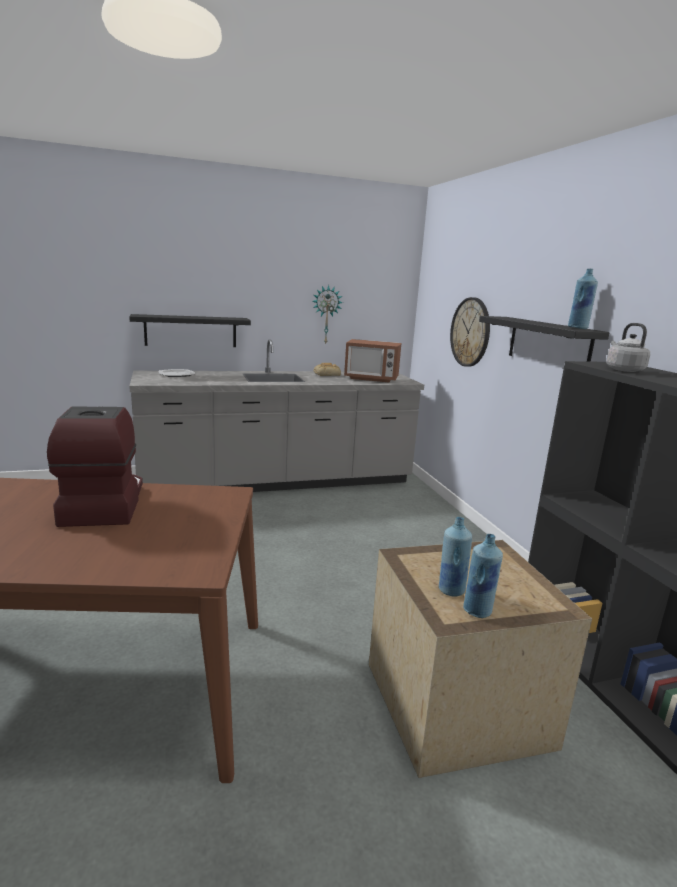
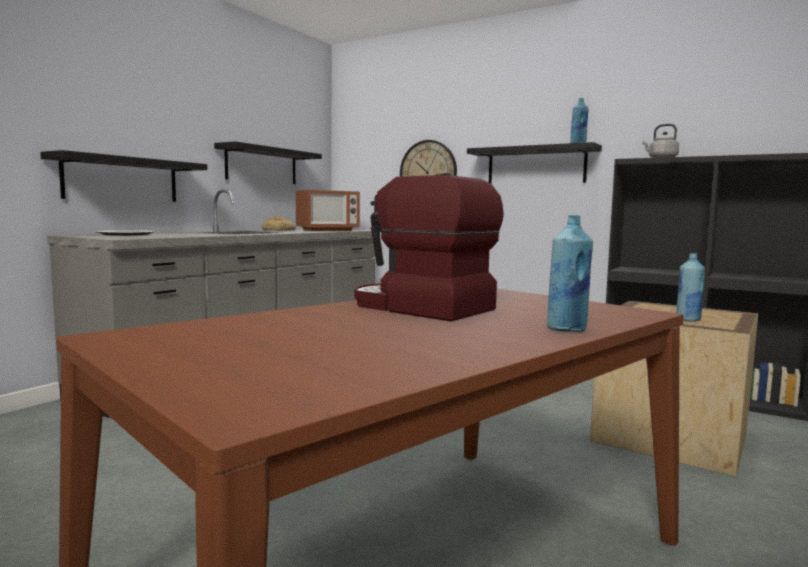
camera: 40 degrees left, 10 degrees down
(326, 315) = (262, 165): wall clock -> black shelf
(477, 611) = (724, 322): blue bottle -> blue bottle (567, 329)

